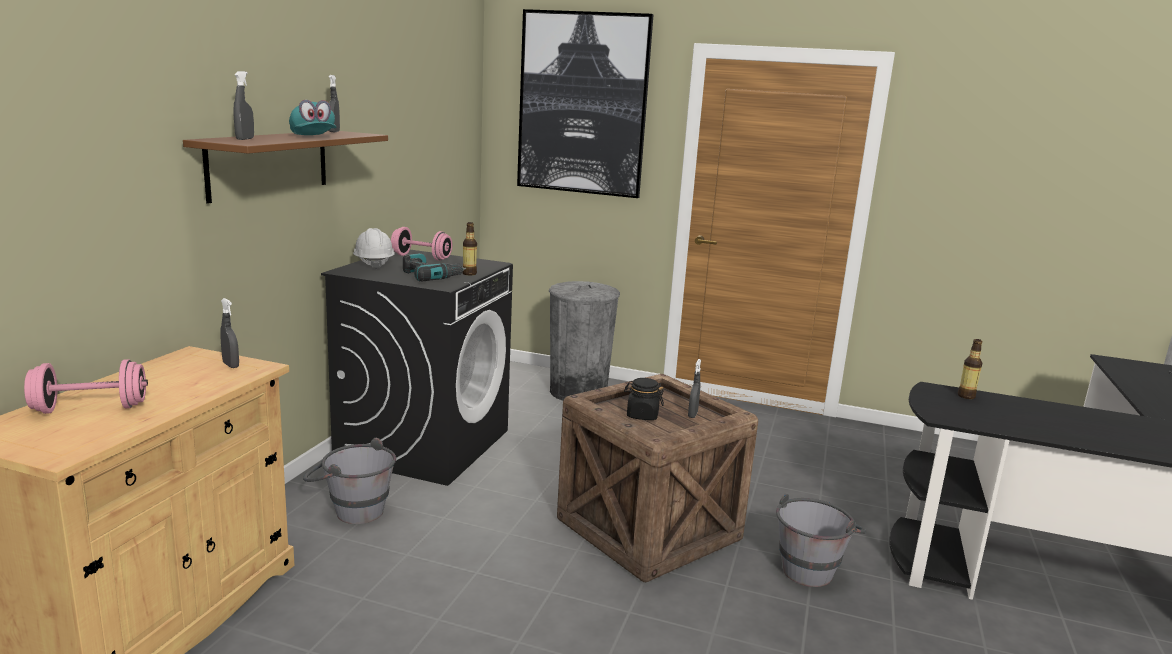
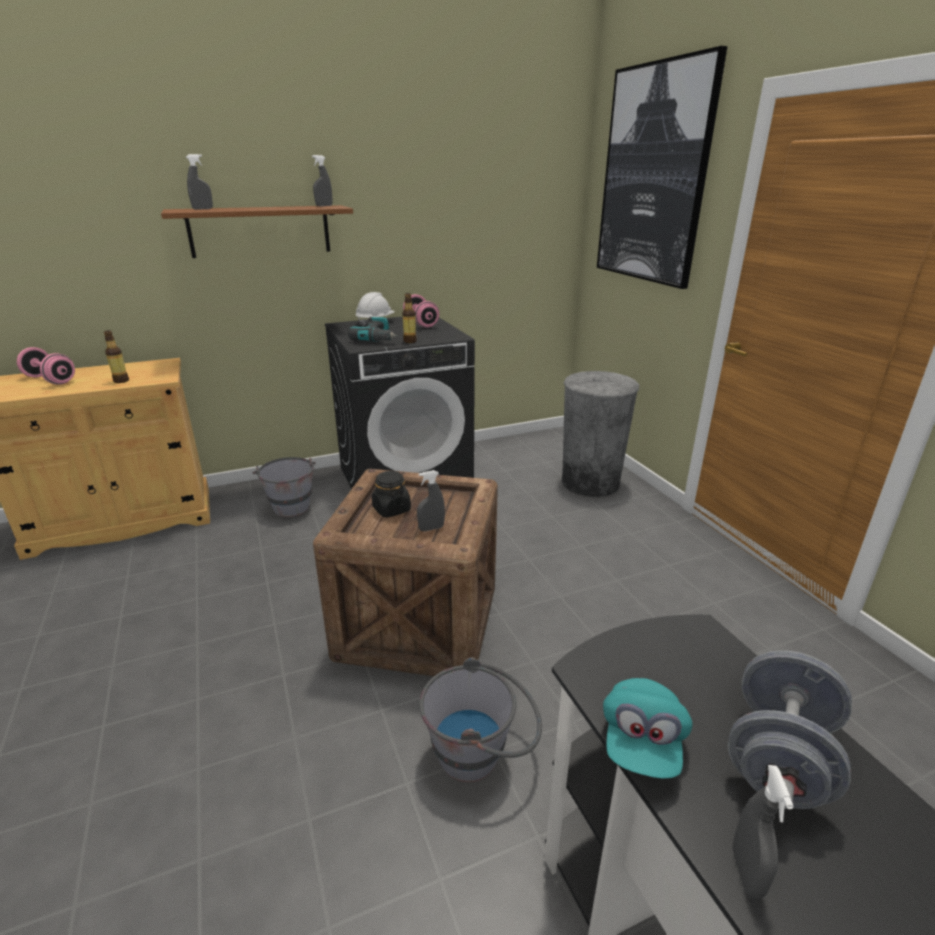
camera: 50 degrees right, 10 degrees up
(231, 365) = (157, 374): grey spray bottle -> grey spray bottle (746, 872)
(313, 137) = (265, 208): turquoise cap -> turquoise cap (641, 742)
(966, 396) = (726, 671): bottle -> bottle (121, 381)
(1027, 411) = (778, 757): none -> grey dumbbell

